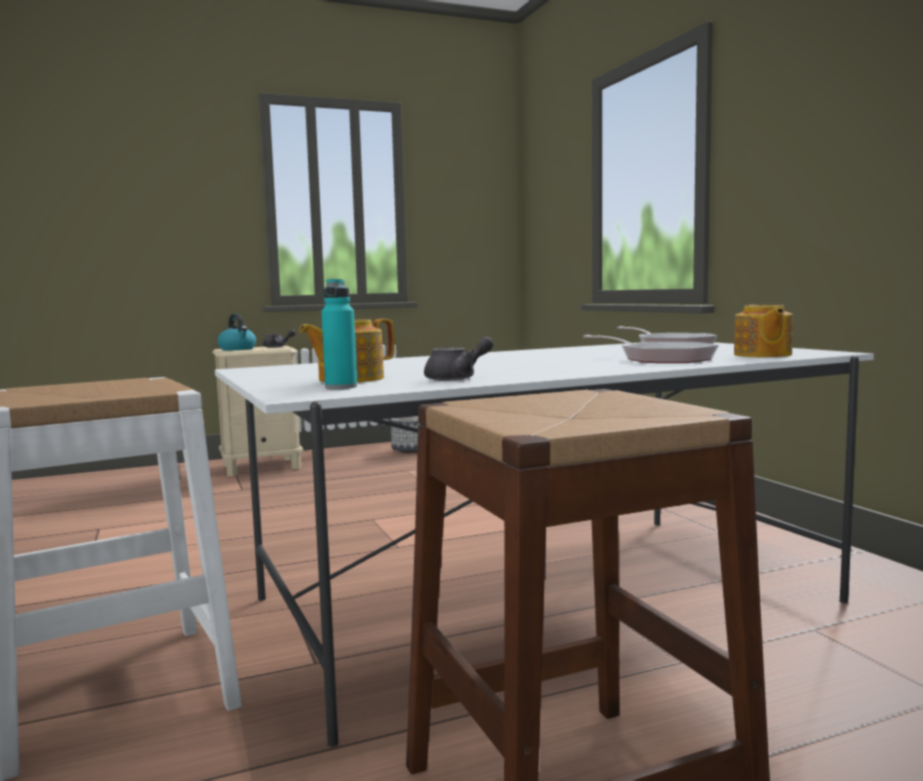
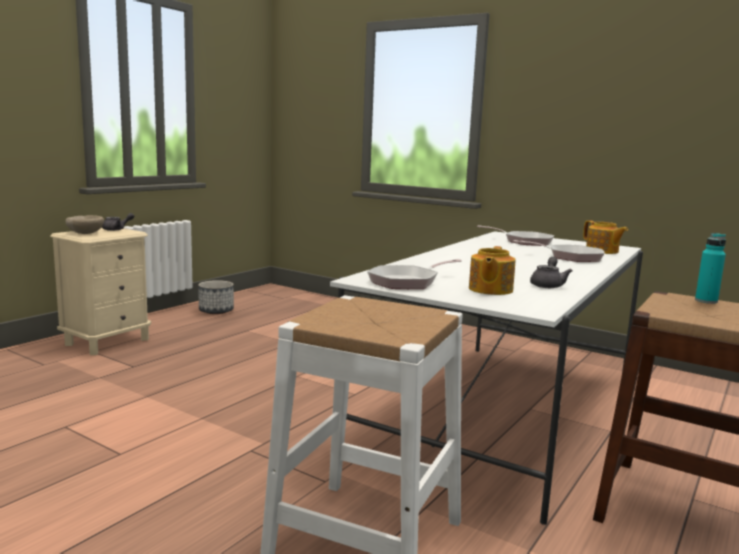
camera: 35 degrees left, 5 degrees up
(238, 349) = (85, 233): kettle -> beige bowl
(289, 371) = (407, 282): none -> frying pan
(341, 387) = (522, 299): turquoise bottle -> turquoise bottle (706, 301)

